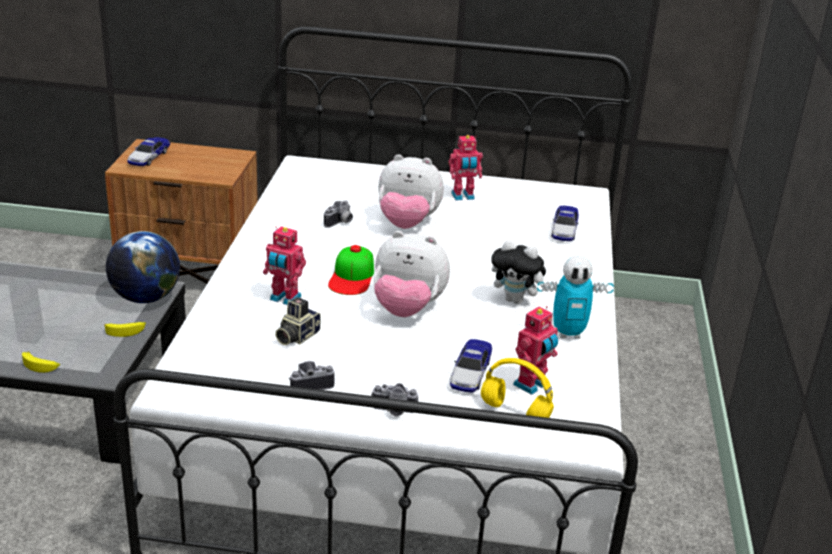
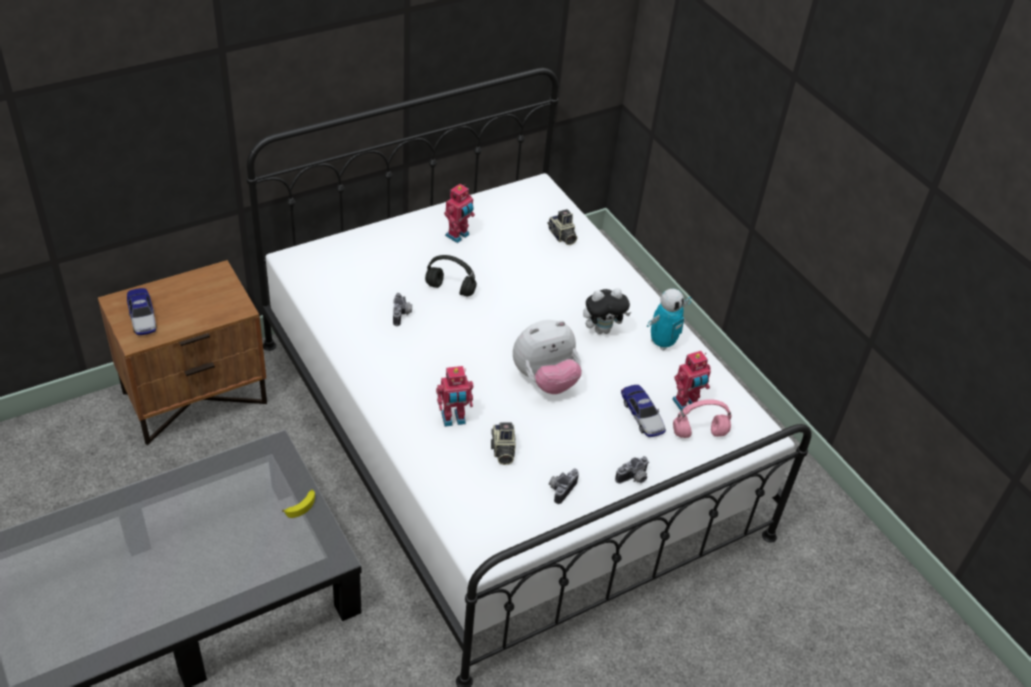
camera: 40 degrees left, 15 degrees up
(41, 366) = (278, 579): banana -> none
(145, 298) = (275, 463): globe -> none
(352, 277) = (474, 369): cap -> none
(407, 224) = (451, 289): plush toy -> black headphones
(514, 412) = (698, 434): yellow headphones -> pink headphones
(532, 385) = (686, 404): toy robot -> toy robot turned 60 degrees clockwise
(564, 229) = (562, 236): toy car -> camera

